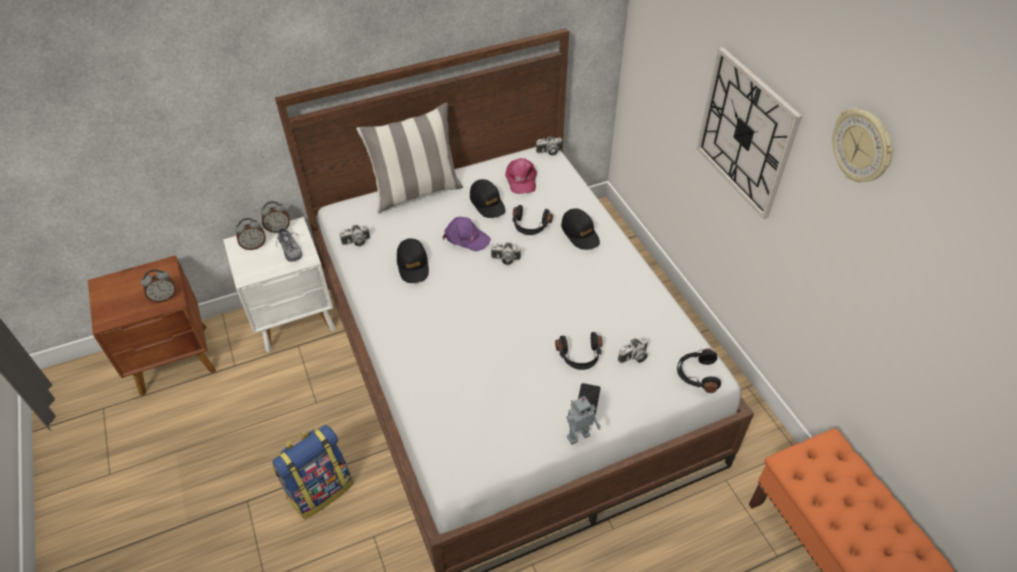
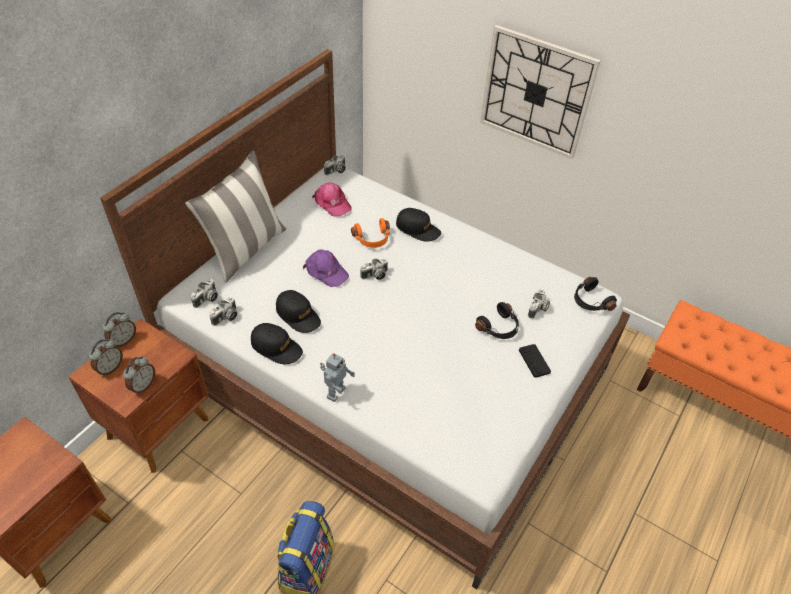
camera: 35 degrees left, 0 degrees up
(164, 297) = (49, 464): alarm clock -> alarm clock (143, 385)
(290, 249) = (153, 354): shoe -> none
(296, 320) = (160, 428): white nightstand -> brown nightstand
(353, 221) = (207, 299): none -> camera
(466, 238) = (326, 271): purple cap -> purple cap turned 45 degrees clockwise
(487, 203) = (320, 234): black cap -> black cap (276, 347)
(530, 226) = (372, 239): black headphones -> orange headphones
(577, 435) = (548, 390): toy robot -> toy robot (335, 392)
(862, 146) = (671, 67): wall clock -> none

